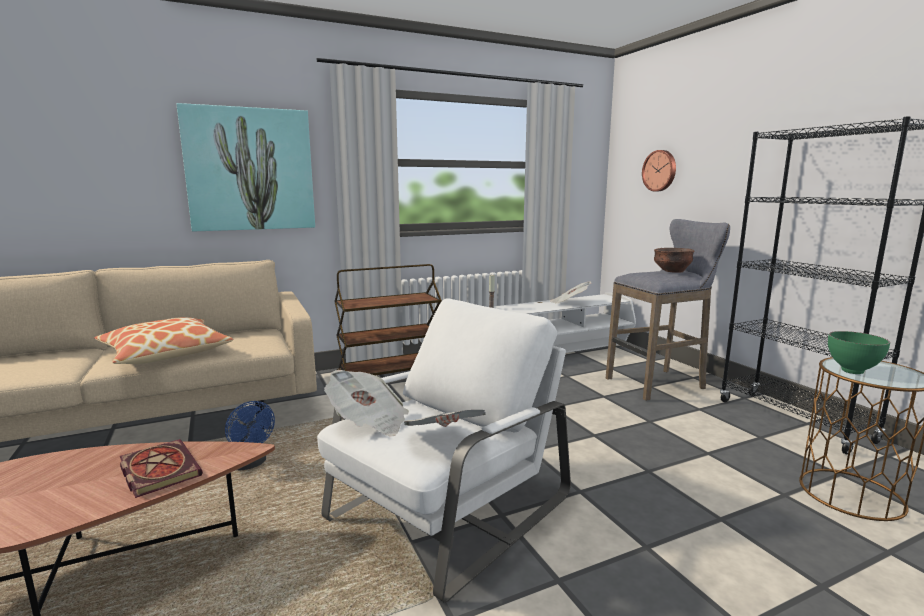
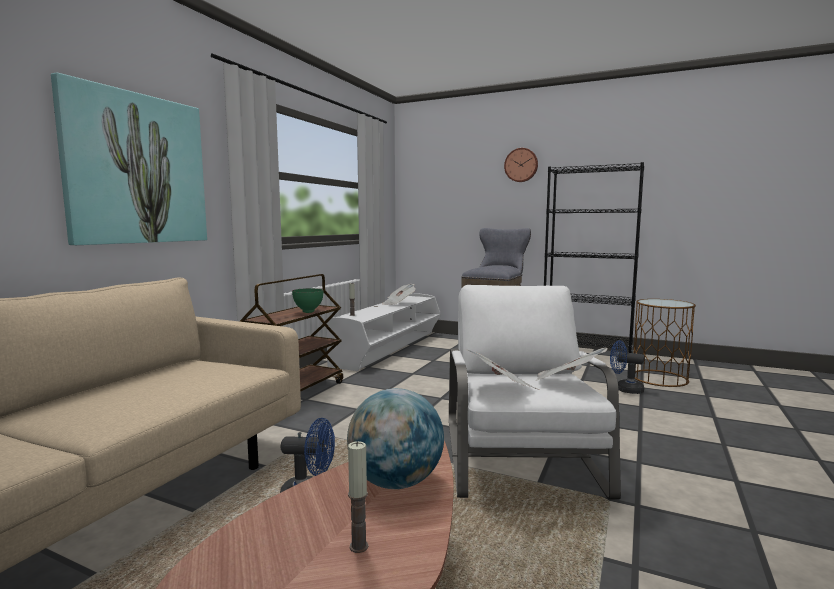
camera: 40 degrees left, 5 degrees down
(45, 500) = (358, 546): none -> candle
(158, 470) = (395, 482): book -> globe
(166, 353) = (141, 400): pillow -> none
(660, 170) = (449, 194): wall clock -> wall clock (521, 165)
(672, 271) = (498, 265): brown bowl -> none
(747, 488) = (624, 389): none -> blue fan
(852, 372) = (660, 304): green bowl -> green bowl (308, 312)

